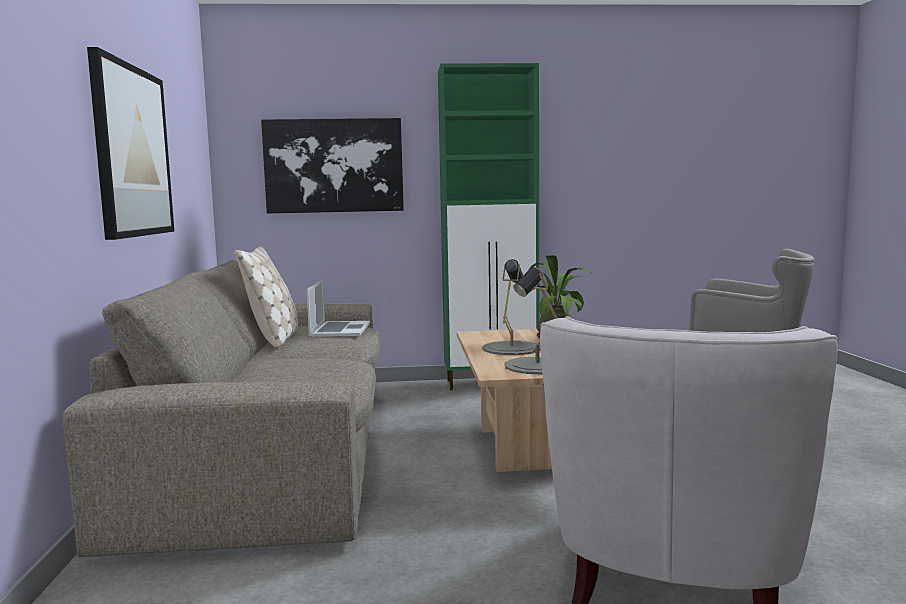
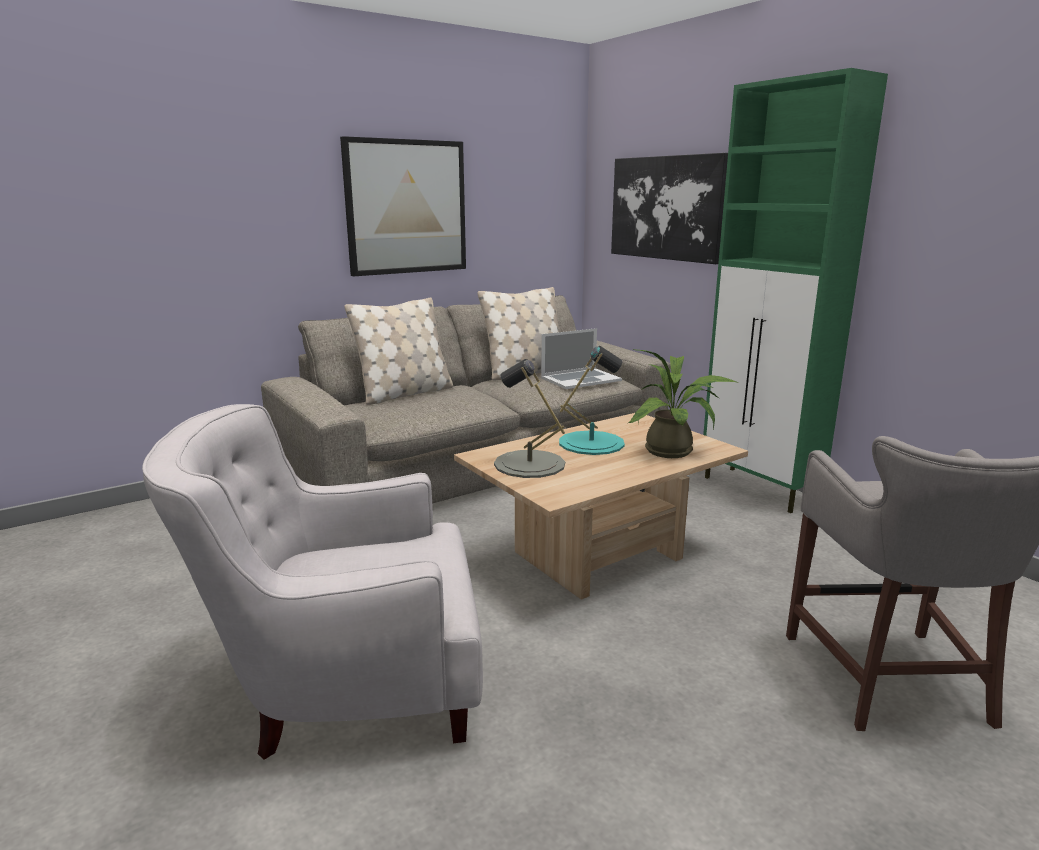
camera: 60 degrees right, 10 degrees up
(240, 377) = (404, 394): none -> beige pillow
(511, 348) = (591, 443): grey table lamp -> turquoise table lamp

